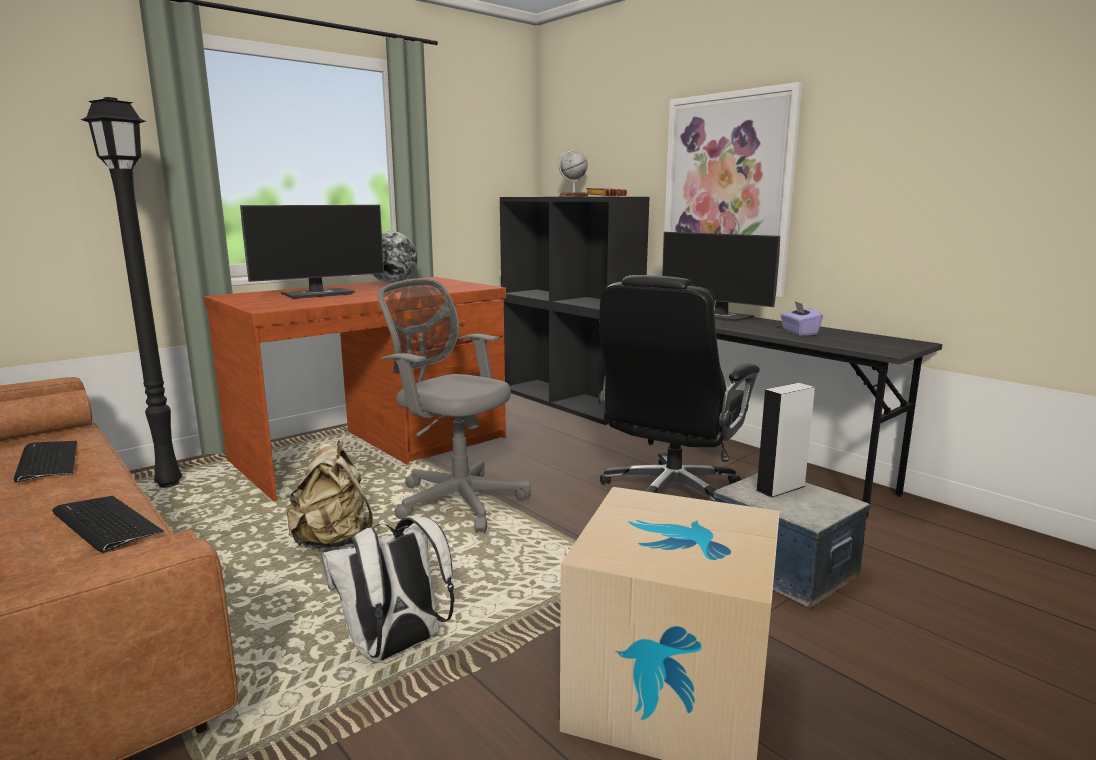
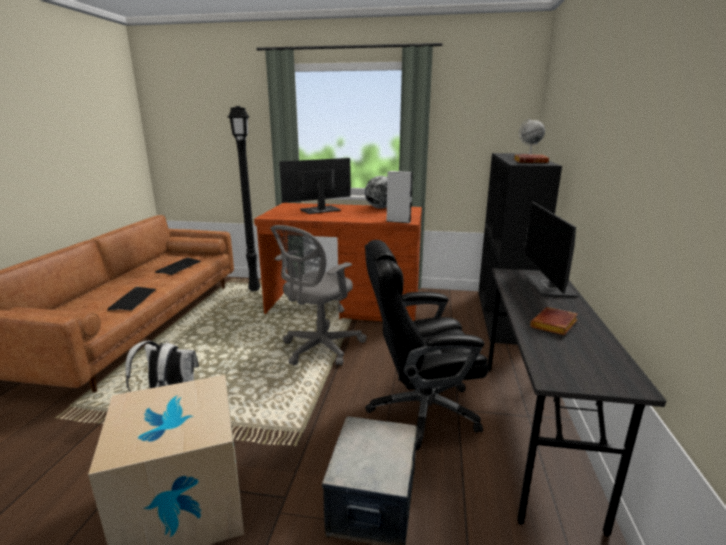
camera: 50 degrees right, 5 degrees up
(319, 294) = (319, 210): monitor -> monitor turned 135 degrees clockwise
(334, 542) = (244, 344): beige backpack -> none
(456, 499) = (319, 349): grey office chair -> grey office chair turned 135 degrees counterclockwise
(726, 194) = (593, 174): picture -> none
(780, 488) = (383, 442): grey speaker -> grey speaker (398, 221)
(799, 332) = (554, 326): purple tissue box -> brown book

